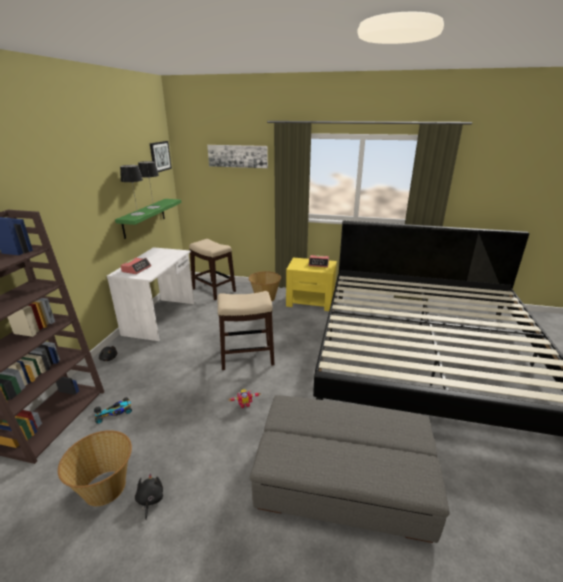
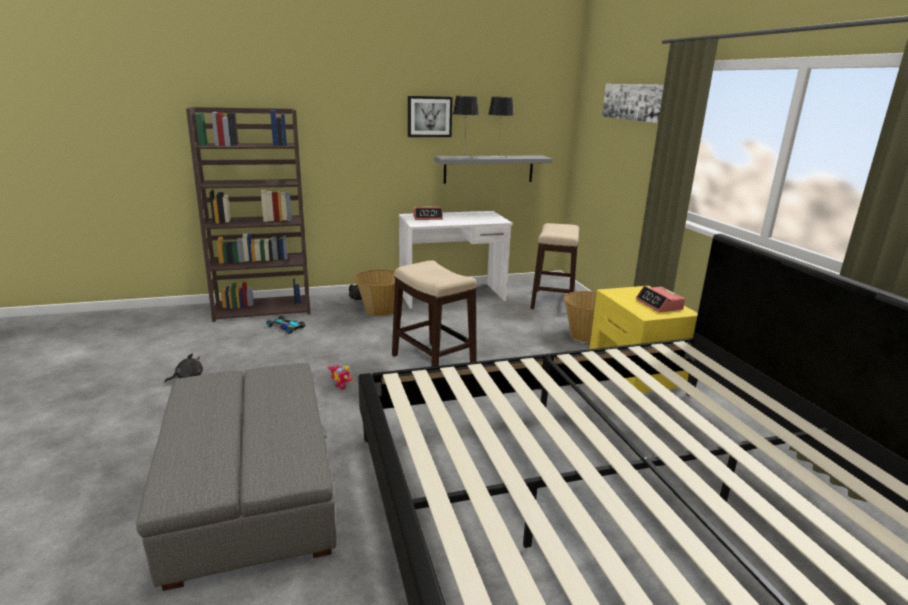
camera: 60 degrees right, 5 degrees down
(105, 488) = (196, 356): basket -> basket (380, 310)
(144, 218) = (488, 169): green shelf -> grey shelf
(160, 156) = (548, 97): picture -> picture (429, 116)

